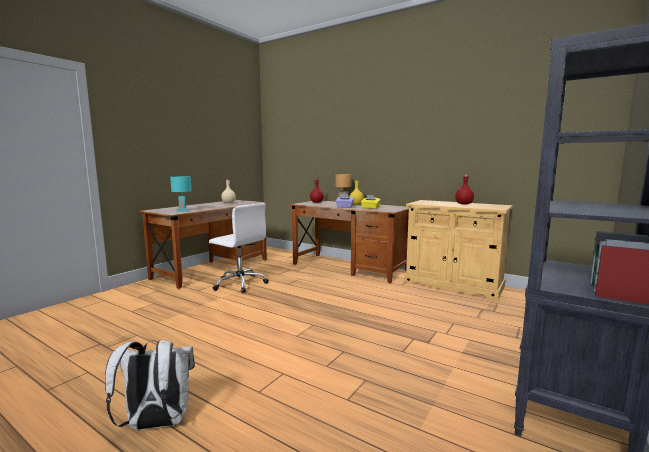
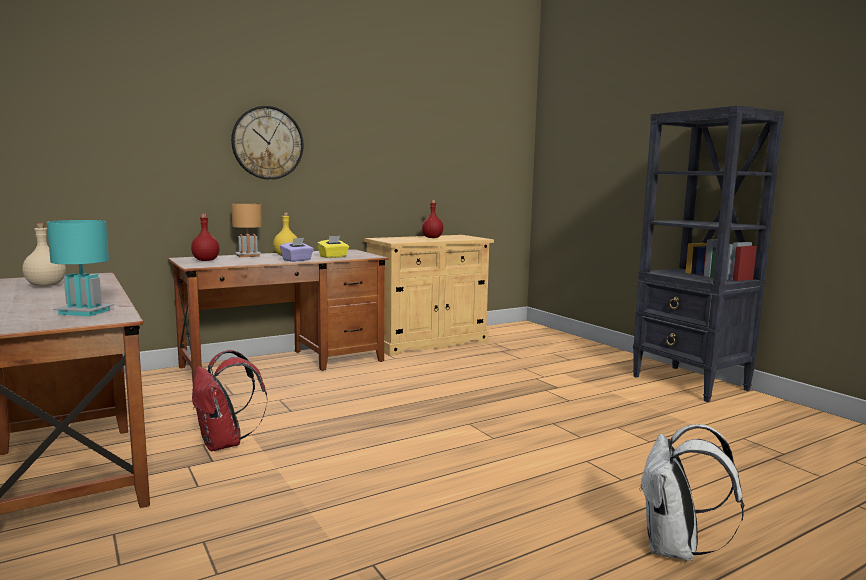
camera: 65 degrees left, 0 degrees up
(240, 283) = (225, 444): white office chair -> red backpack
(364, 139) = (267, 143): none -> wall clock

